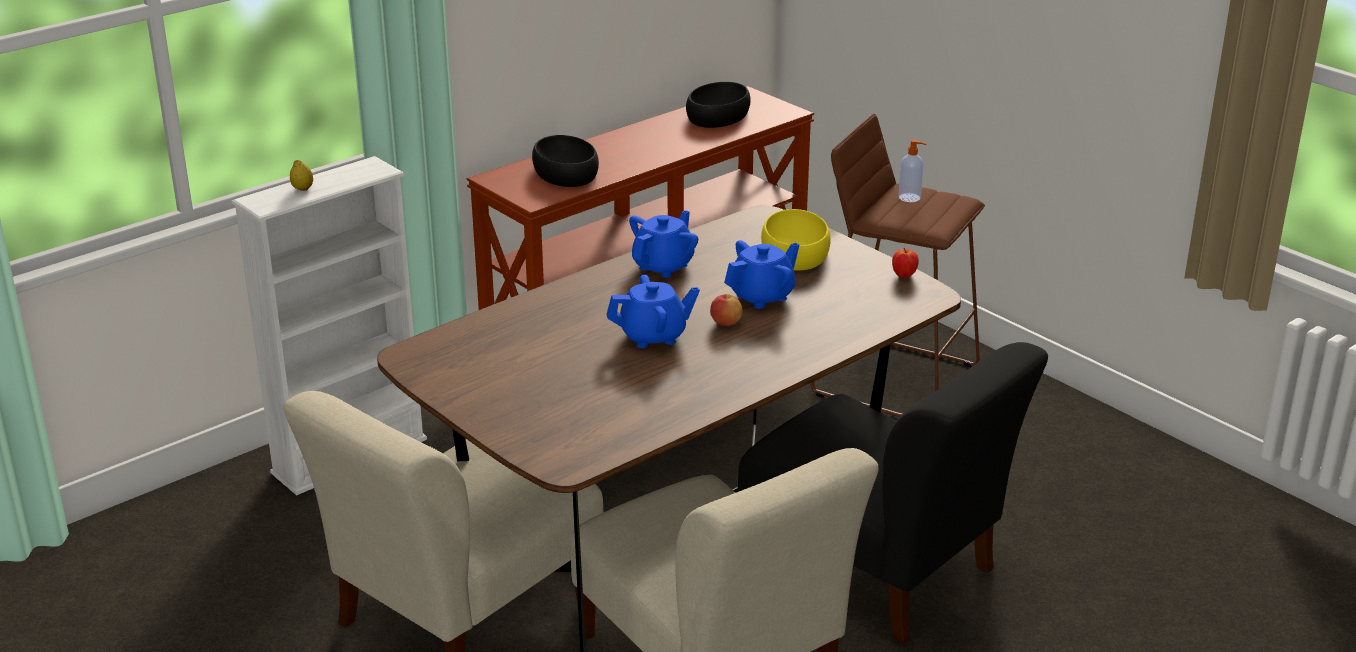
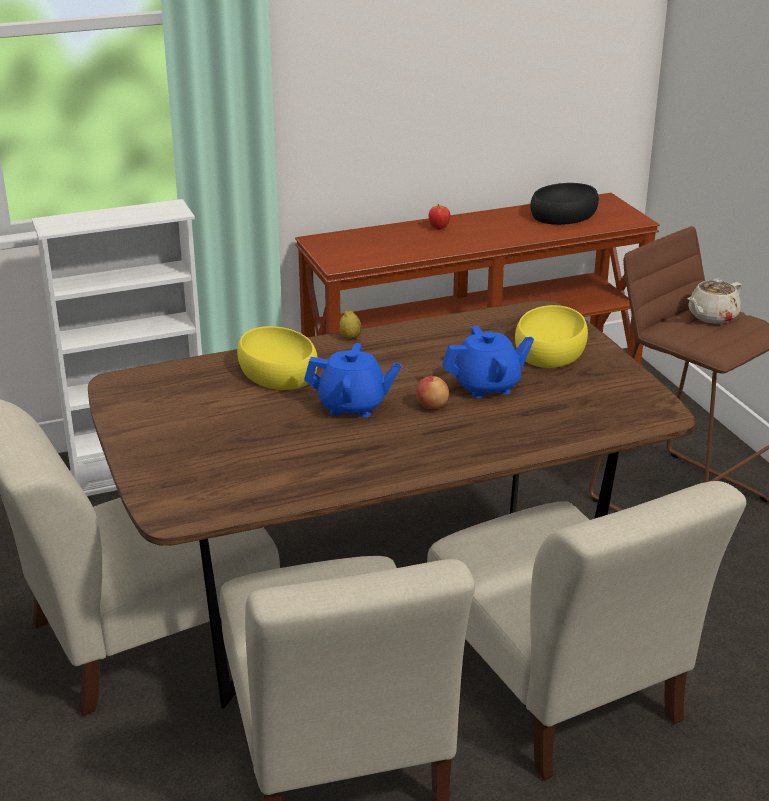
camera: 20 degrees right, 0 degrees up
(302, 189) = (96, 217): lemon -> lemon (350, 338)
(556, 316) = (276, 371): none -> yellow bowl
(566, 172) = (386, 244): black bowl -> none
(663, 266) = (412, 341): blue teapot -> none
(876, 569) = (558, 691): black chair -> beige chair
(904, 275) = (647, 390): apple -> apple (439, 228)
(910, 198) = (711, 316): soap dispenser -> beige teapot

